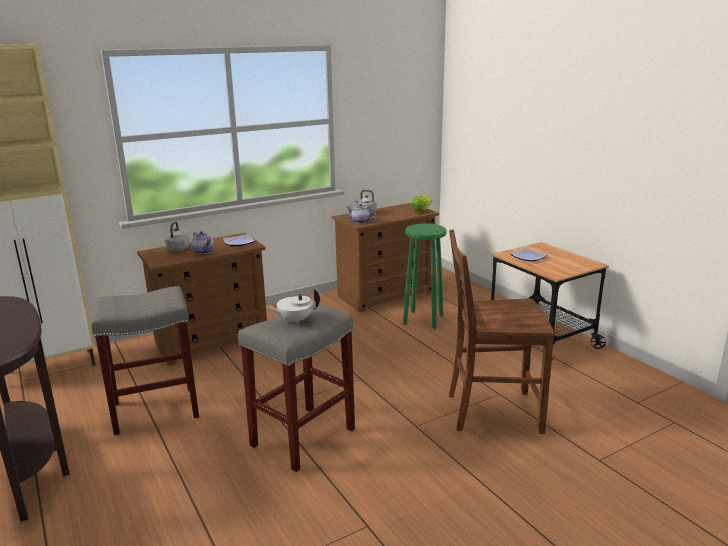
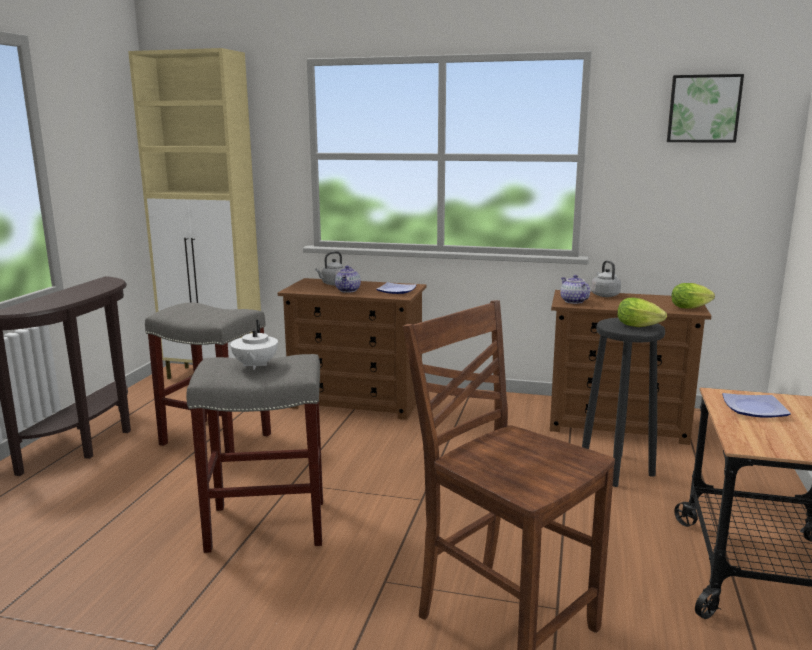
camera: 45 degrees right, 5 degrees down
(295, 320) = (255, 366): white teapot -> white teapot turned 120 degrees counterclockwise
(395, 83) = (703, 109): none -> picture
(423, 319) = (617, 469): green stool -> black stool
(432, 228) = (641, 326): none -> lettuce

